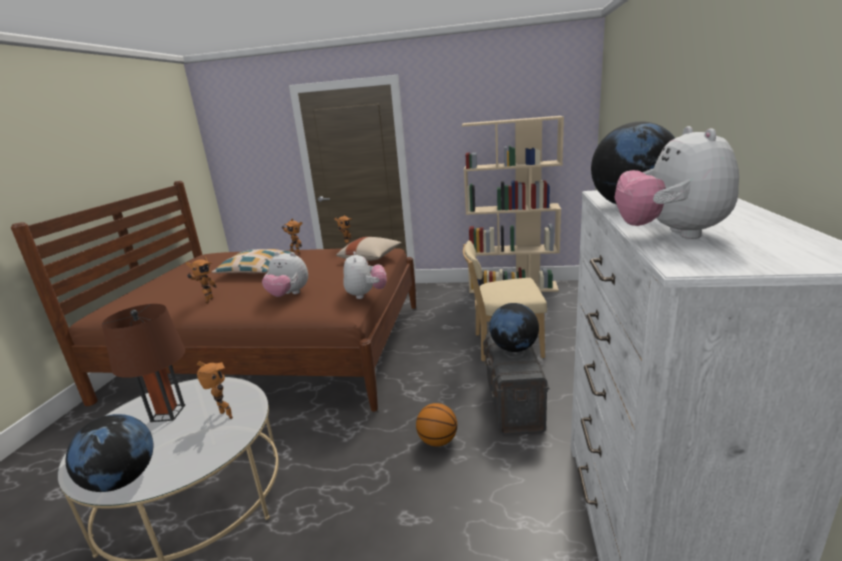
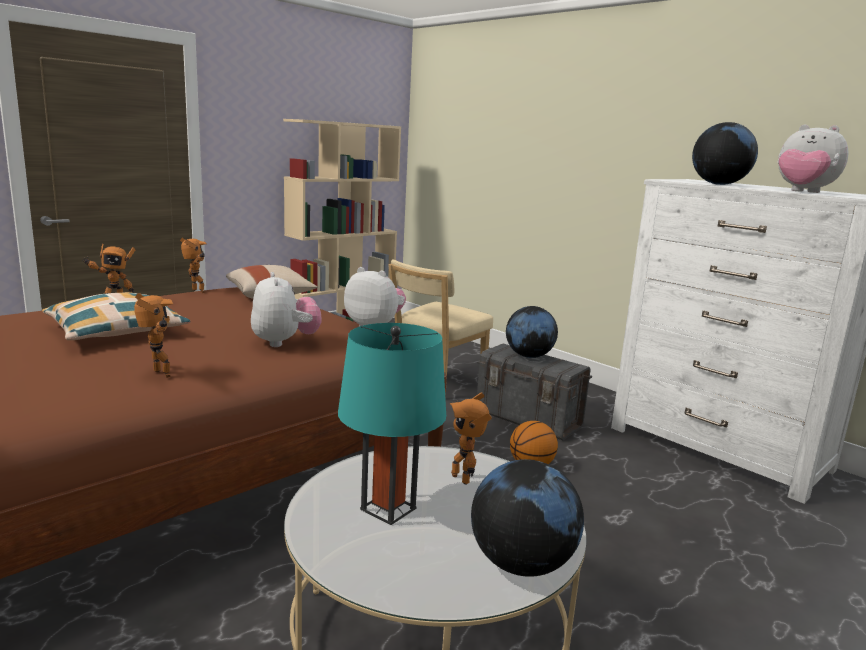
camera: 55 degrees left, 5 degrees down
(168, 413) = (388, 509): brown table lamp -> turquoise table lamp
(224, 416) = (463, 478): toy robot -> toy robot turned 105 degrees counterclockwise
(288, 295) = (285, 342): plush toy -> plush toy turned 75 degrees counterclockwise

